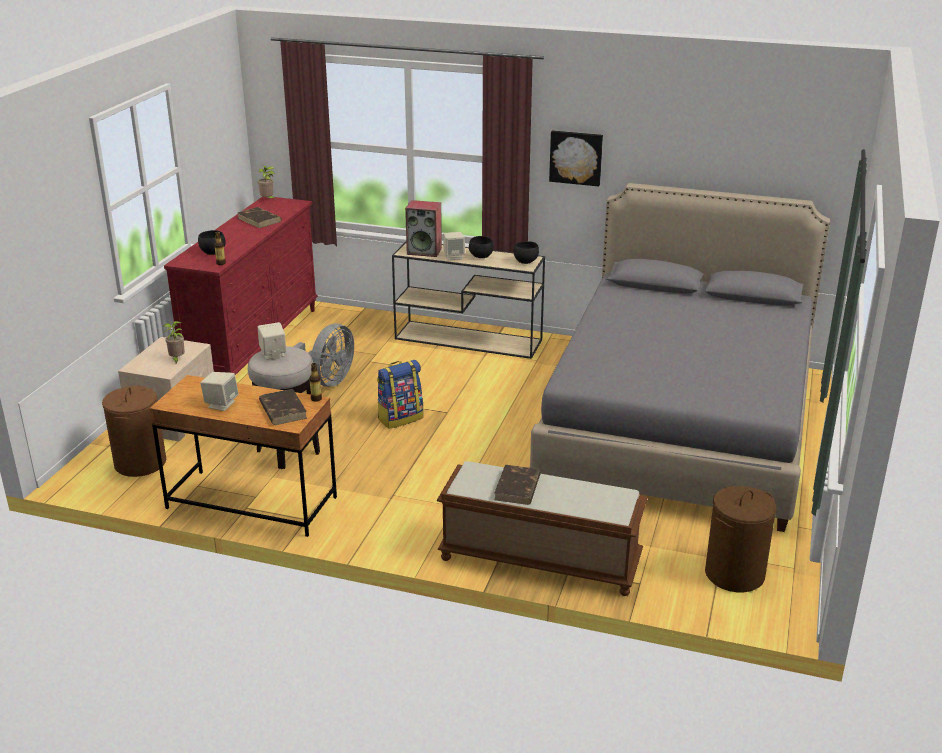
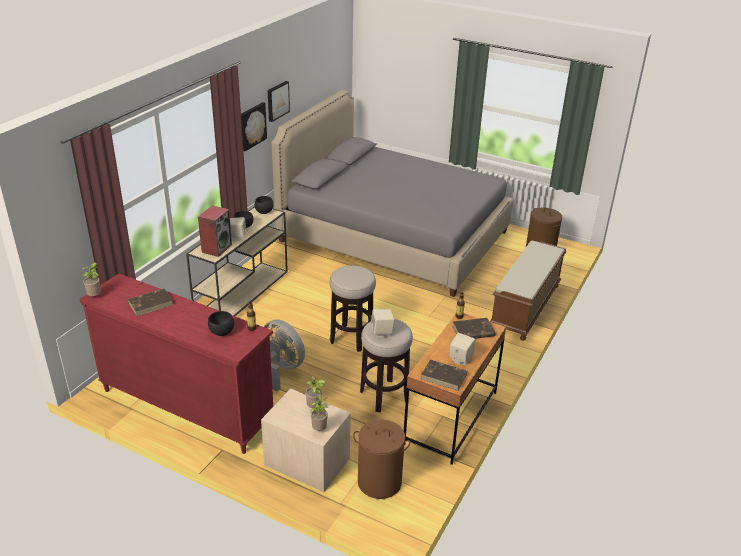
camera: 80 degrees left, 5 degrees up
(143, 366) = (319, 429): none -> potted plant
(400, 418) = (351, 338): backpack -> stool
(517, 488) = (528, 274): brown book -> brown book (444, 376)
(638, 147) = (277, 100): none -> picture

